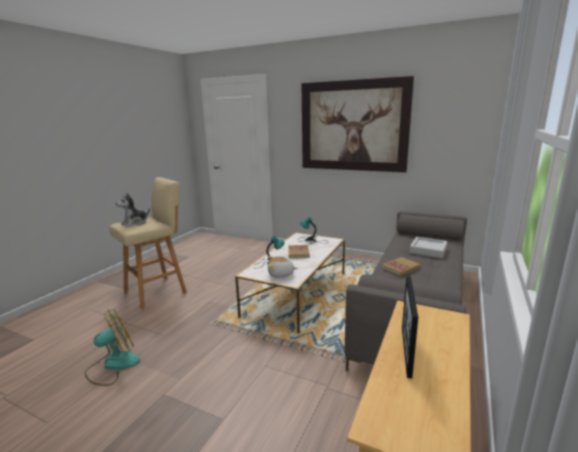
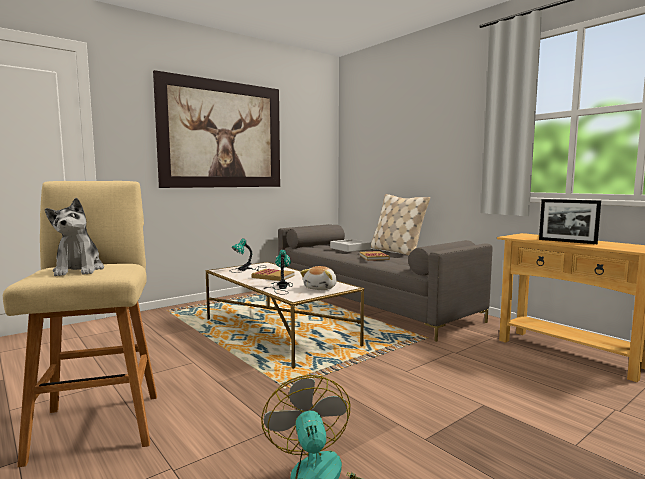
camera: 65 degrees left, 10 degrees down
(460, 271) = (396, 251): none -> beige pillow

